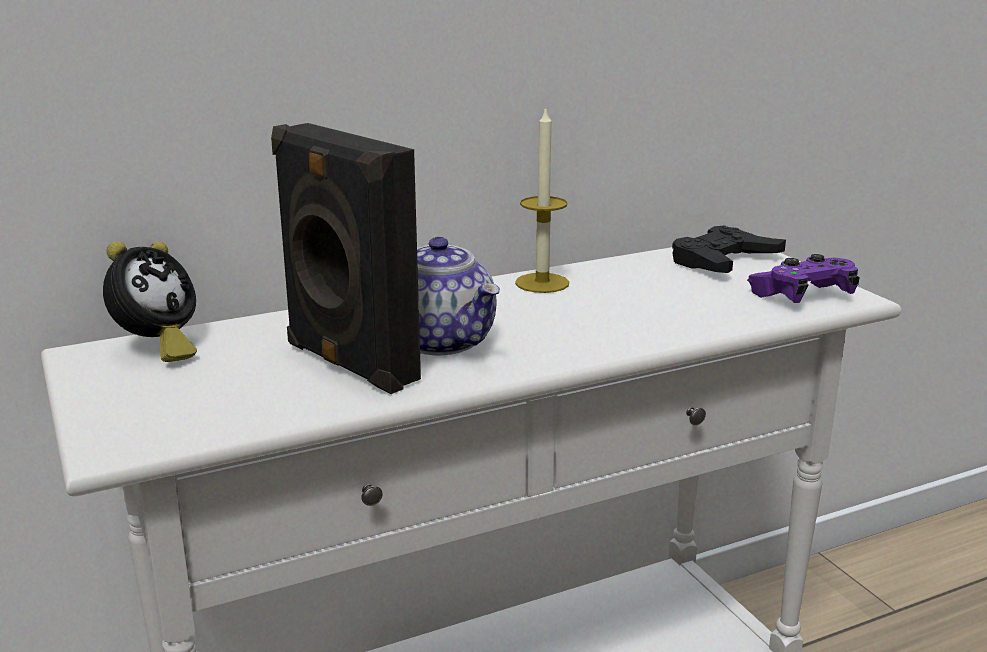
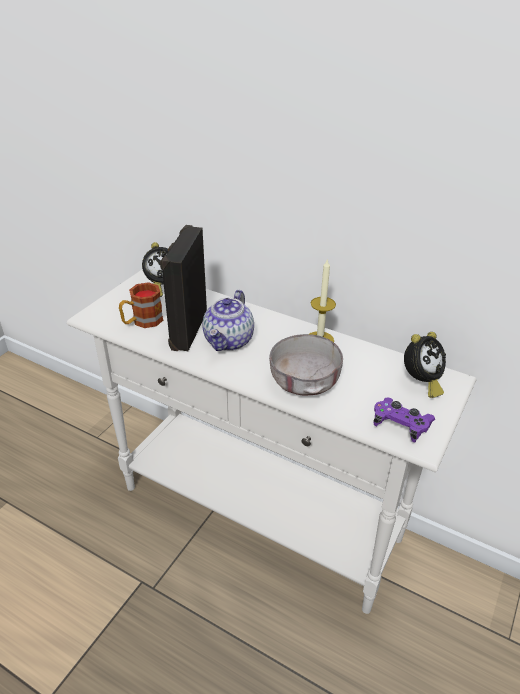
camera: 55 degrees right, 15 degrees up
(244, 396) = (142, 321): none -> mug
(632, 320) = (304, 381): none -> grey bowl
(723, 261) = (420, 383): black game controller -> alarm clock

